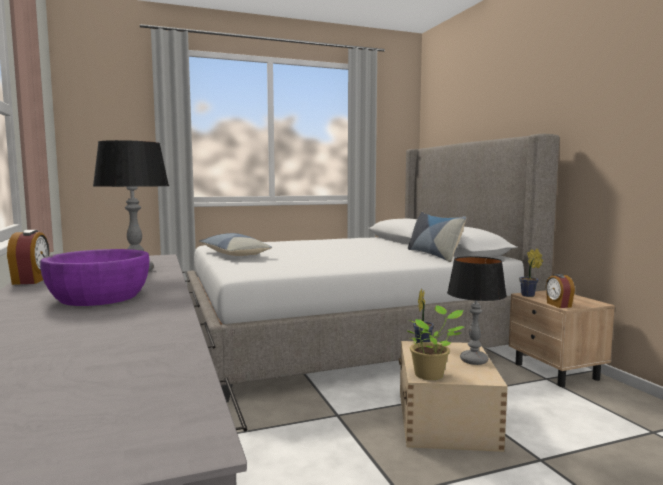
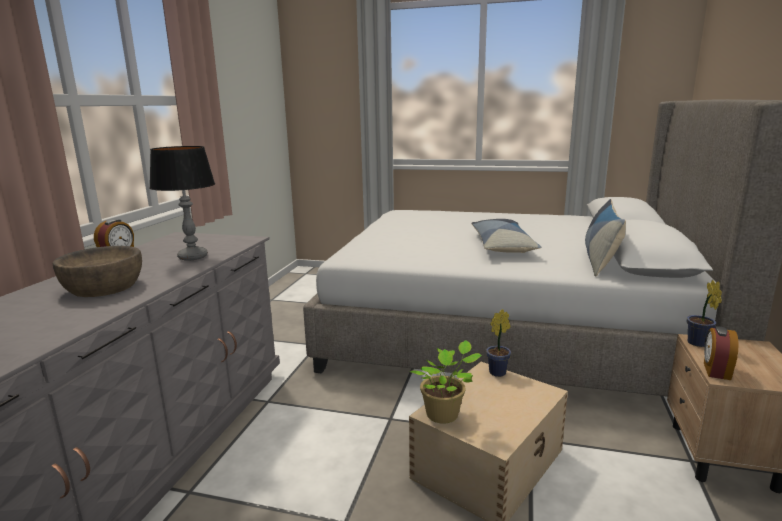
camera: 35 degrees right, 10 degrees up
(99, 297) = (103, 287): purple bowl -> brown bowl
(234, 254) = (389, 228): pillow -> pillow (502, 246)
(474, 360) = (520, 413): table lamp -> none

